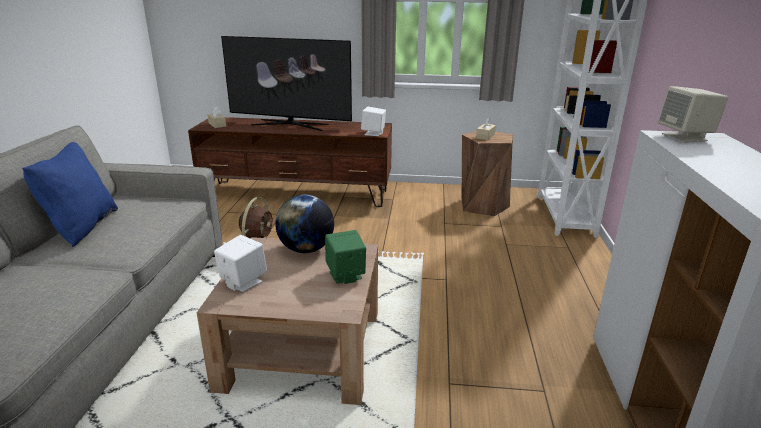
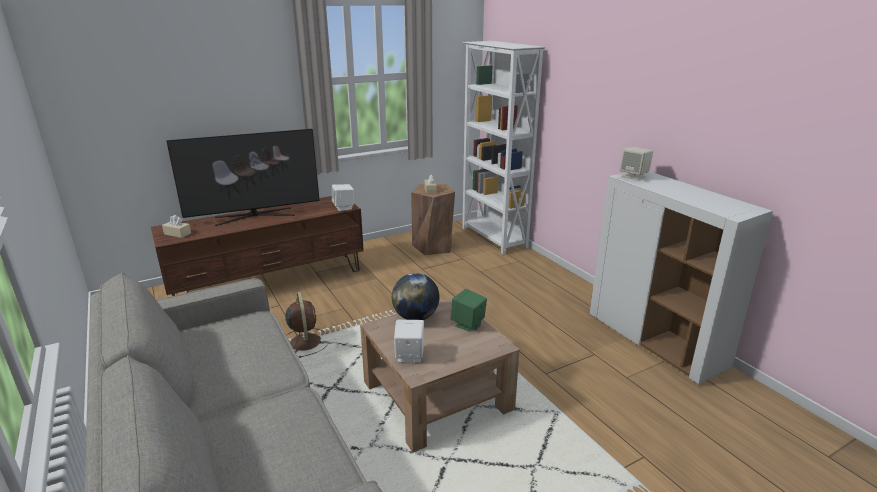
camera: 35 degrees left, 0 degrees up
(82, 227) = (202, 371): blue pillow -> none

